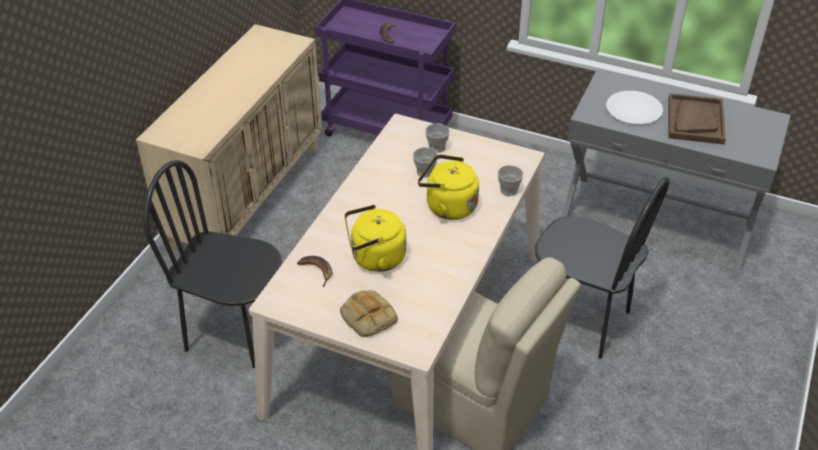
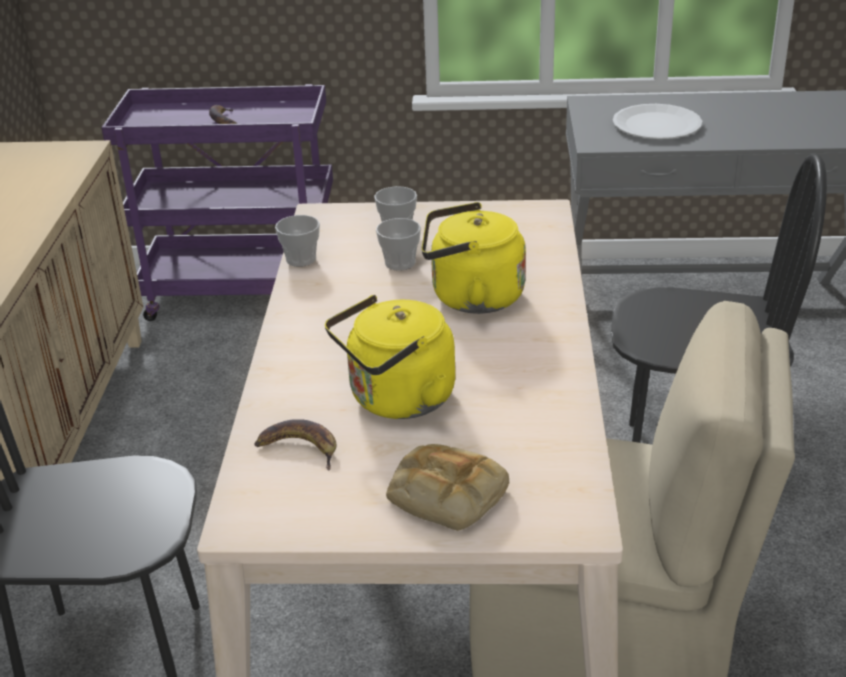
camera: 20 degrees left, 10 degrees down
(508, 190) = (553, 255): cup -> cup (301, 259)
(695, 120) = (749, 119): brown tray -> none

